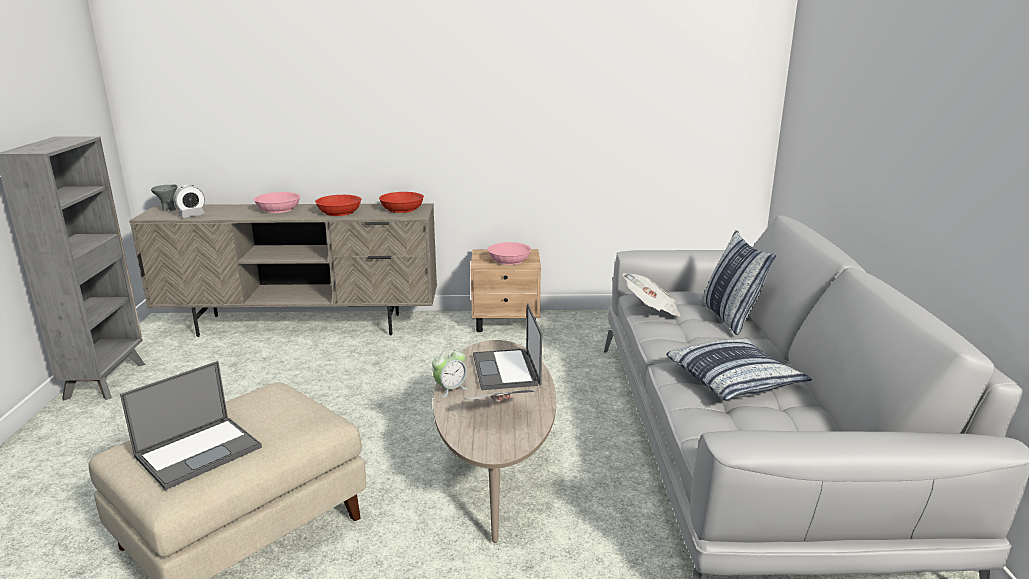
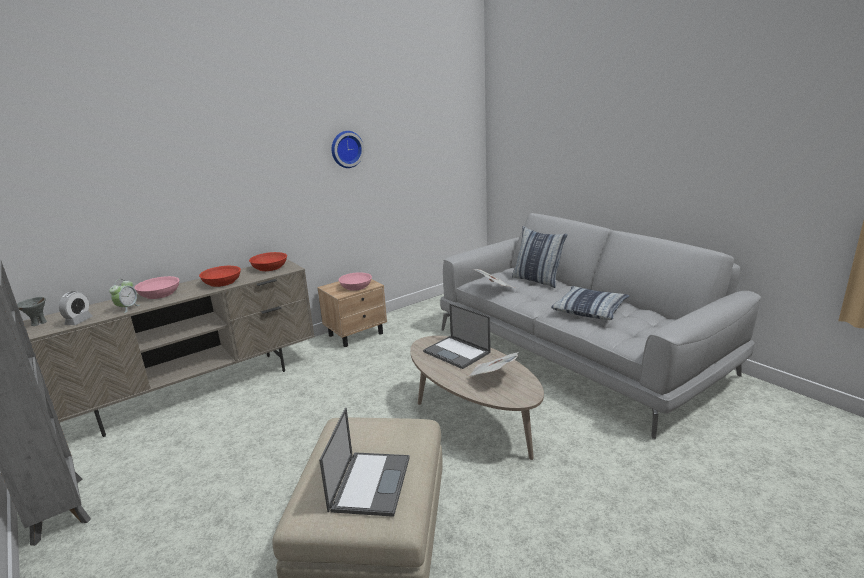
camera: 35 degrees left, 0 degrees up
(450, 389) = (444, 376): alarm clock -> alarm clock (127, 308)
(537, 80) = (346, 149): none -> wall clock

